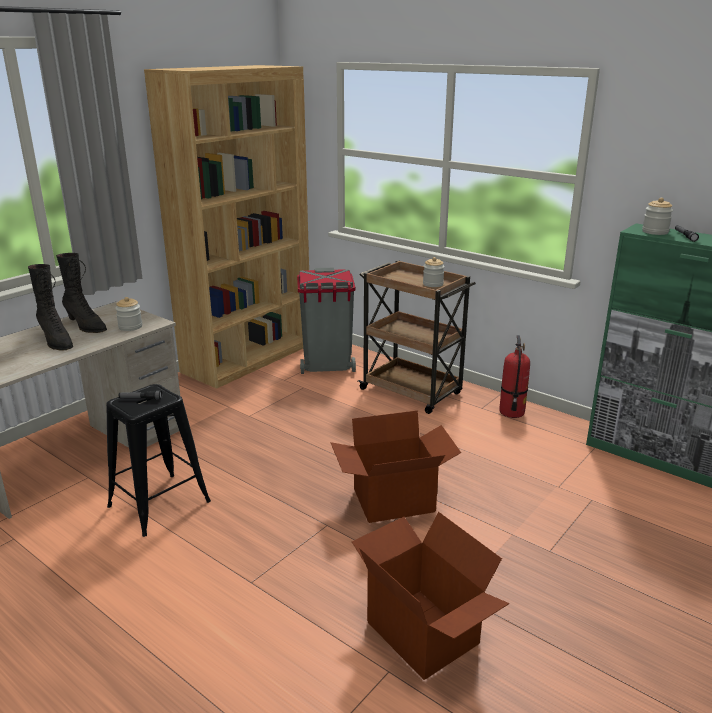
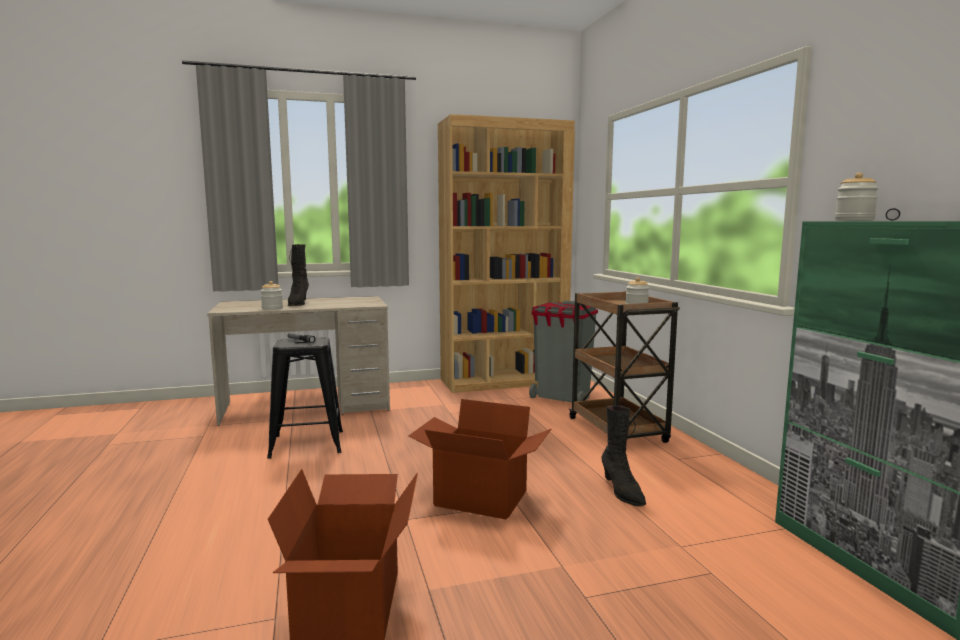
camera: 35 degrees right, 15 degrees down
(86, 326) = (331, 301): black boot -> black boot (622, 492)
(130, 327) = (354, 304): jar -> jar (272, 308)
(511, 412) = (710, 470): fire extinguisher -> none

